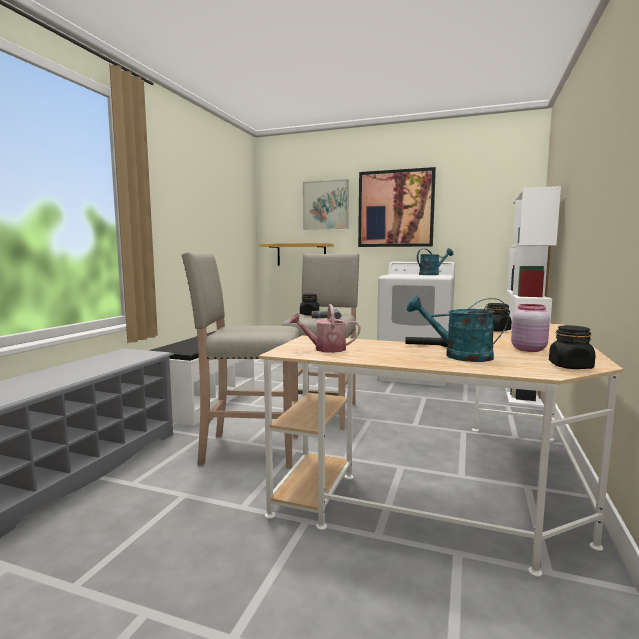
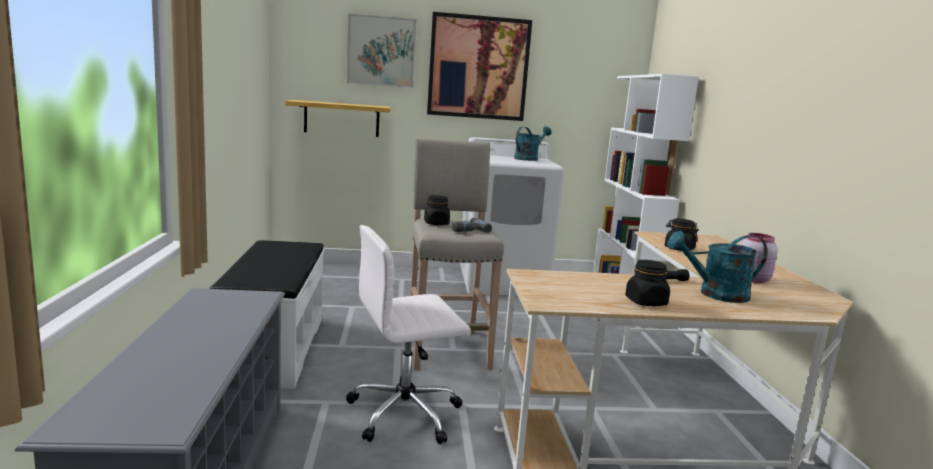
camera: 25 degrees left, 5 degrees up
(248, 449) = (406, 413): beige stool -> white office chair
(325, 349) = (578, 293): watering can -> none
(570, 366) = (817, 302): black jar -> black jar (646, 302)

